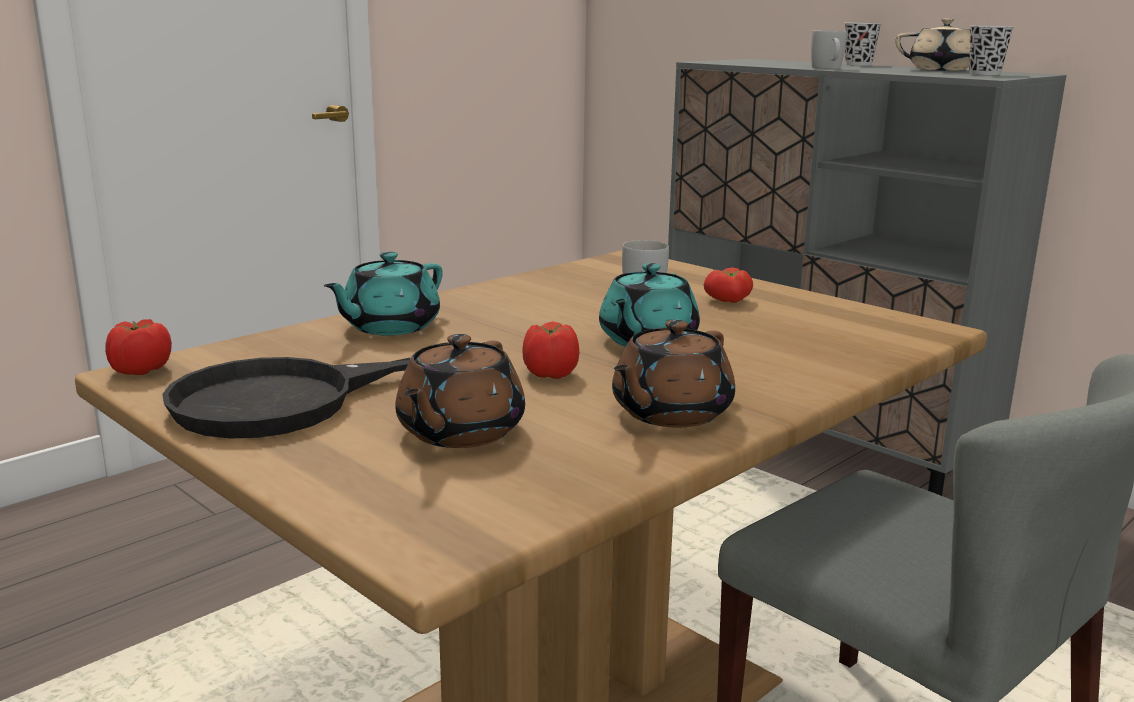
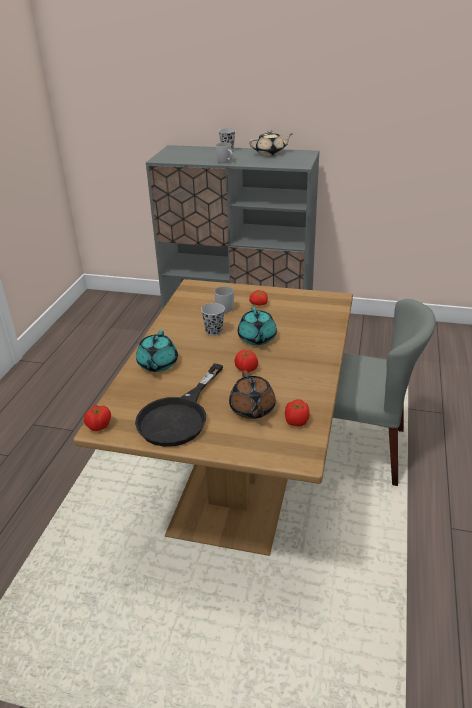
camera: 30 degrees left, 15 degrees up
(524, 482) = (296, 421): none -> tomato
(669, 413) = (303, 374): brown teapot -> none
(984, 74) = (293, 158): black cup -> black cup (214, 331)

